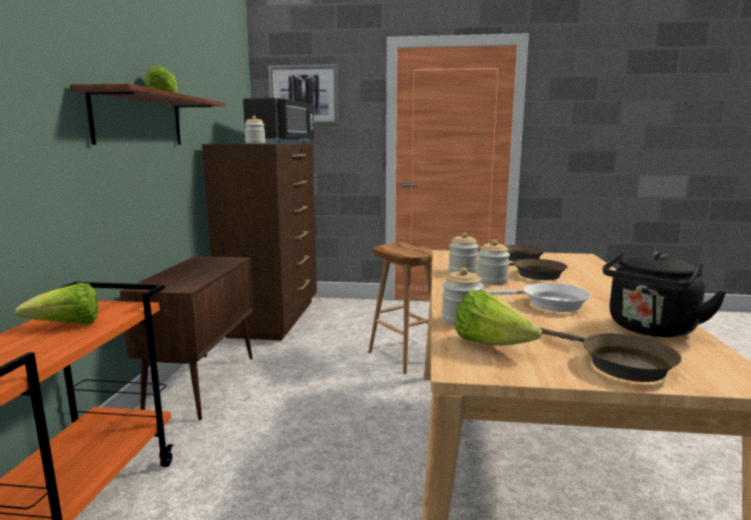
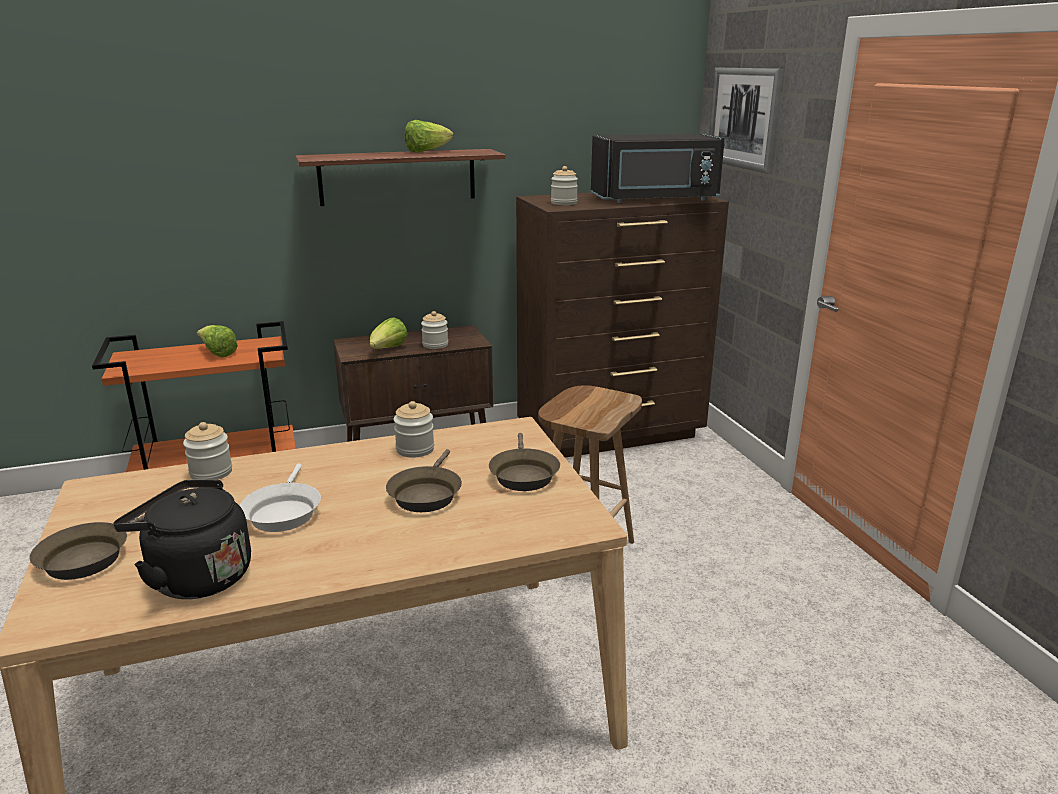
camera: 65 degrees right, 10 degrees up
(491, 344) = (142, 493): lettuce -> lettuce (388, 350)
(492, 281) = (373, 471): jar -> jar (435, 345)

